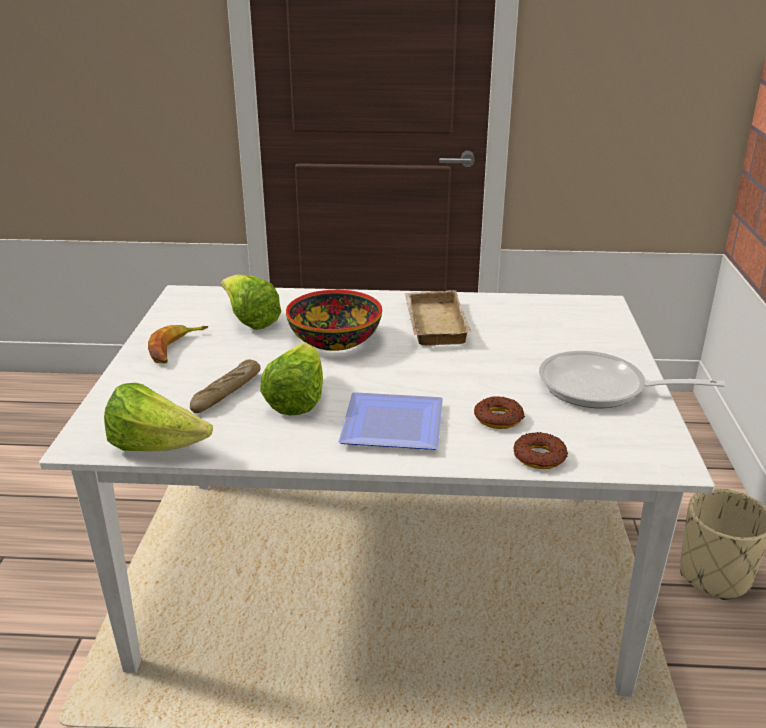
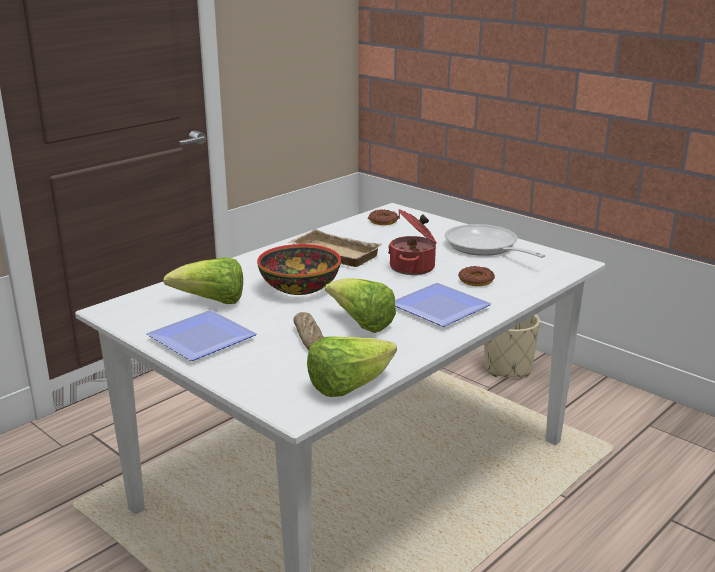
camera: 50 degrees left, 5 degrees down
(176, 348) = (206, 339): banana -> plate
(471, 372) = (413, 268): none -> cooking pot
(539, 457) = (529, 286): donut -> donut (383, 221)
(601, 388) = (485, 247): frying pan -> frying pan turned 90 degrees clockwise

